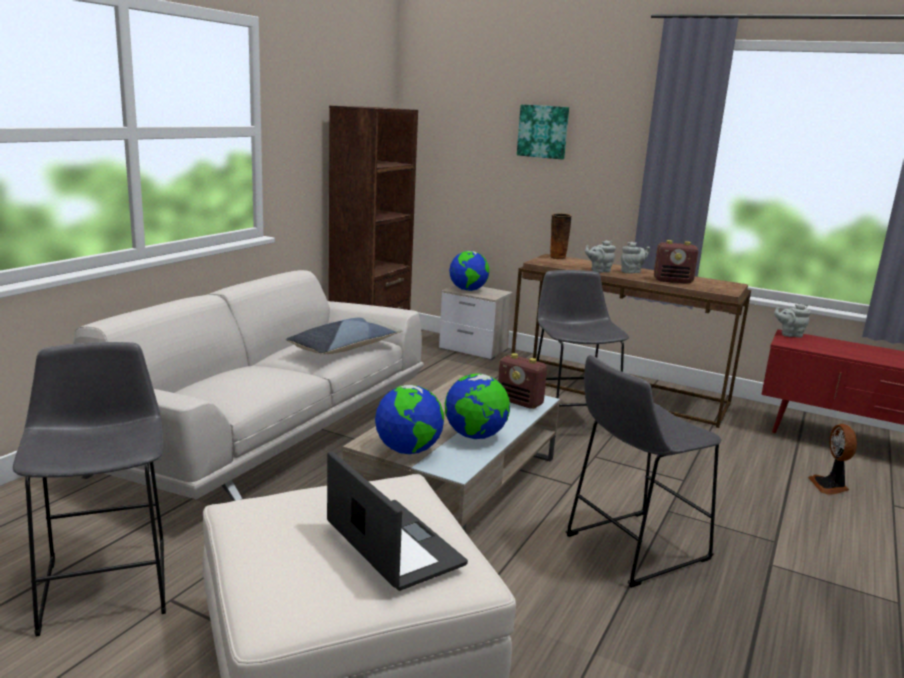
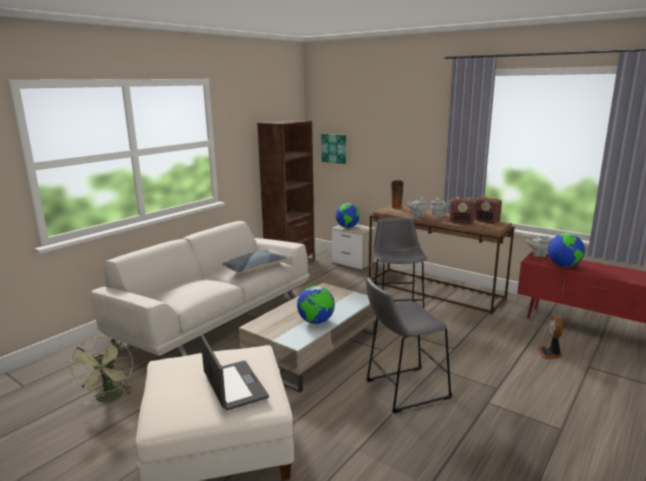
camera: 10 degrees right, 0 degrees up
(107, 580) = (109, 398): grey stool -> green fan
(408, 451) = (274, 330): globe -> globe (564, 266)
(520, 402) = (352, 300): radio -> radio (487, 221)
(543, 131) = (388, 129): picture -> picture (334, 148)

